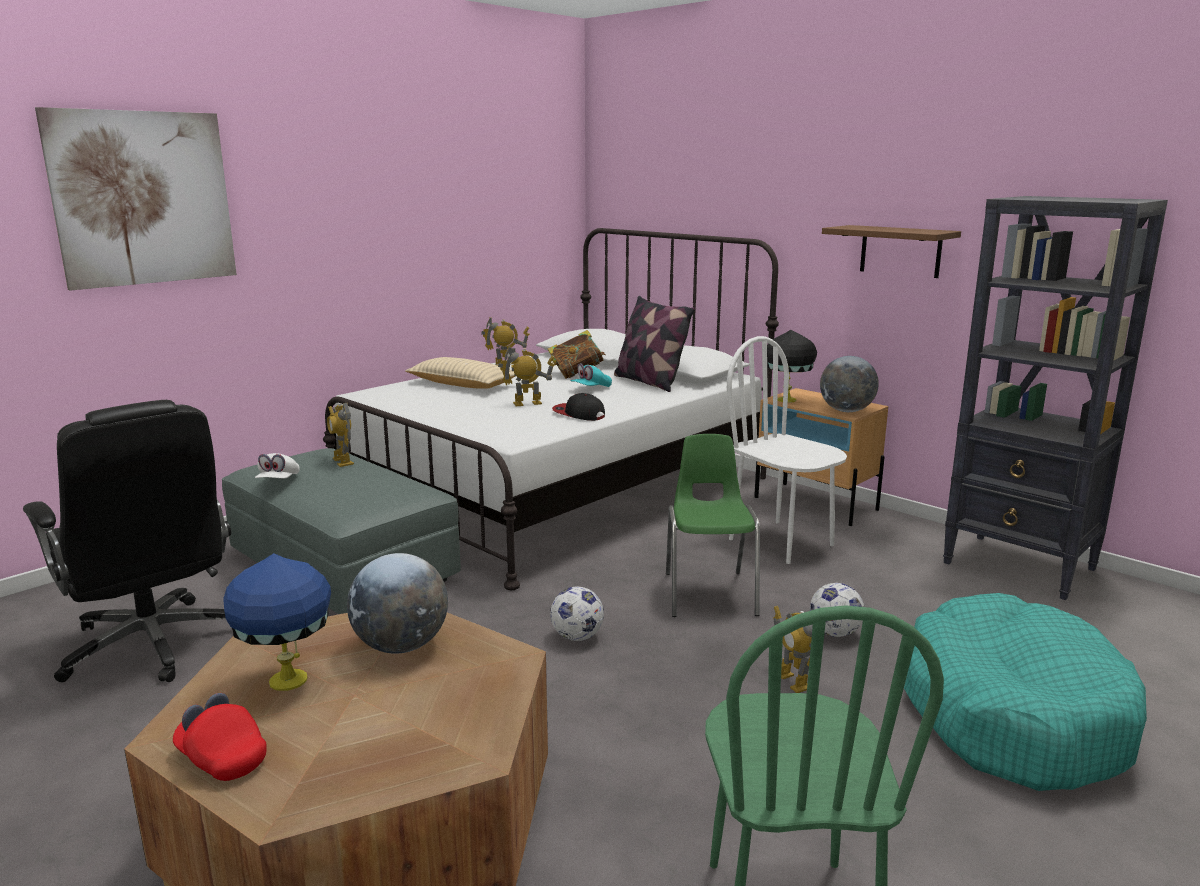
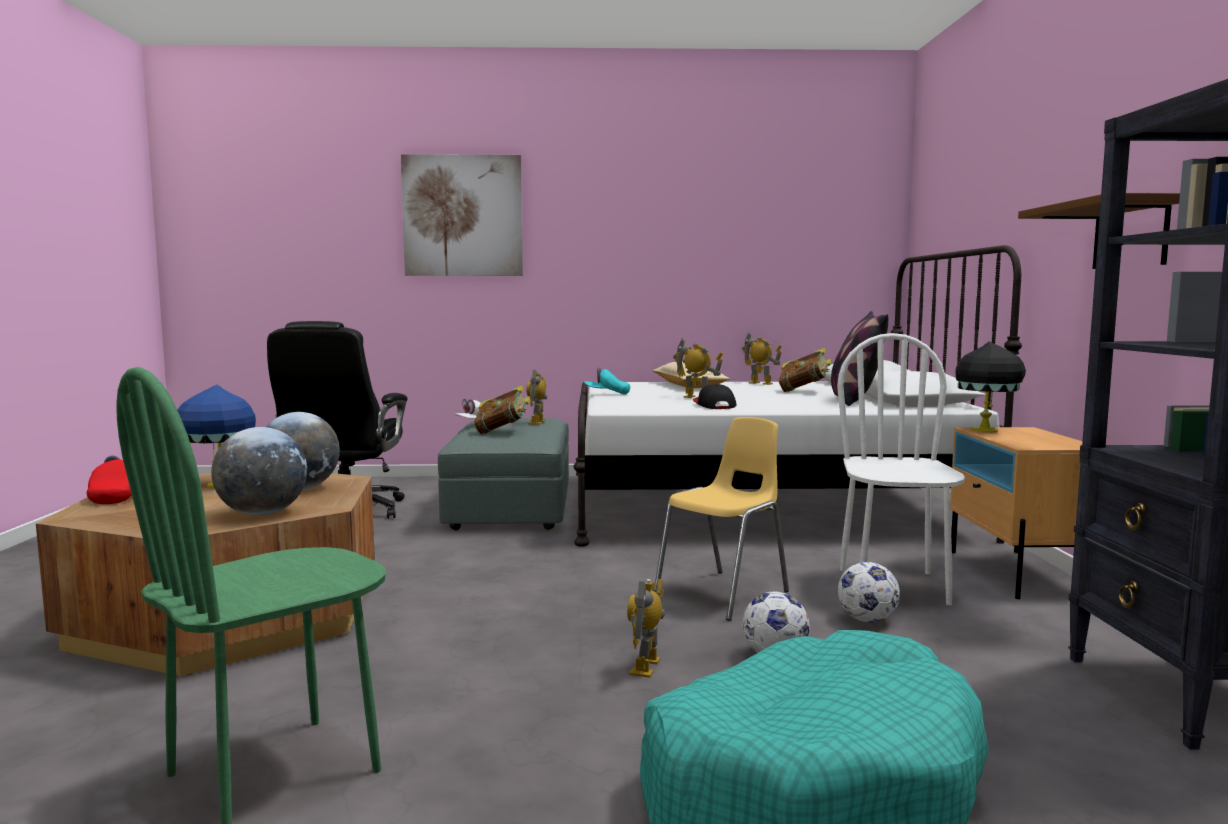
camera: 45 degrees right, 10 degrees down
(352, 487) = (502, 432): none -> book
(577, 637) = (555, 582): football -> football (867, 620)
(591, 389) = (782, 397): turquoise cap -> turquoise cap (607, 394)
(709, 593) = (724, 594): green chair -> yellow chair
(846, 411) = (1031, 444): globe -> globe (262, 514)

